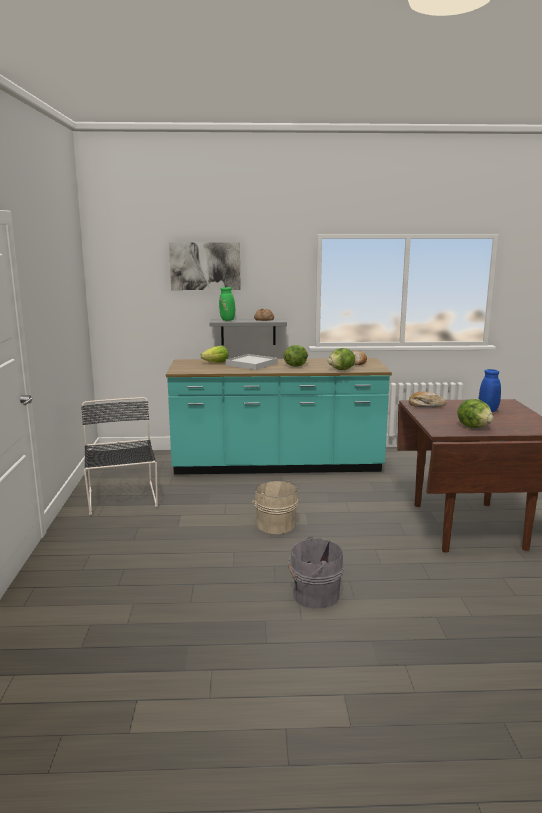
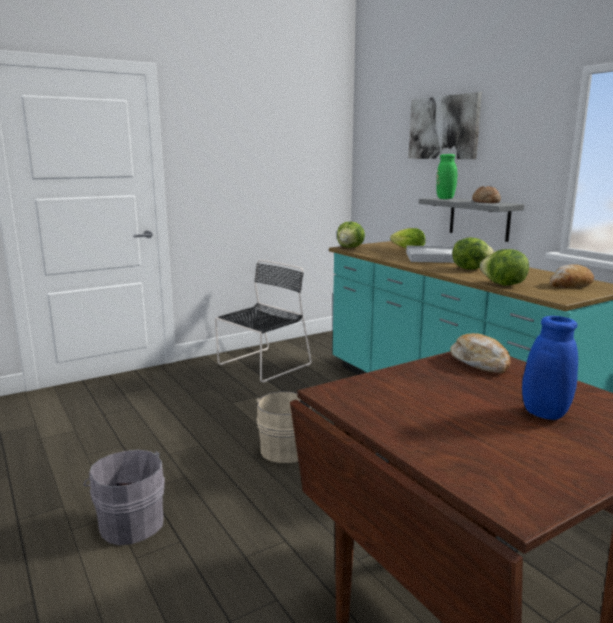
camera: 60 degrees right, 0 degrees up
(474, 427) = (404, 413): lettuce -> lettuce (350, 247)

